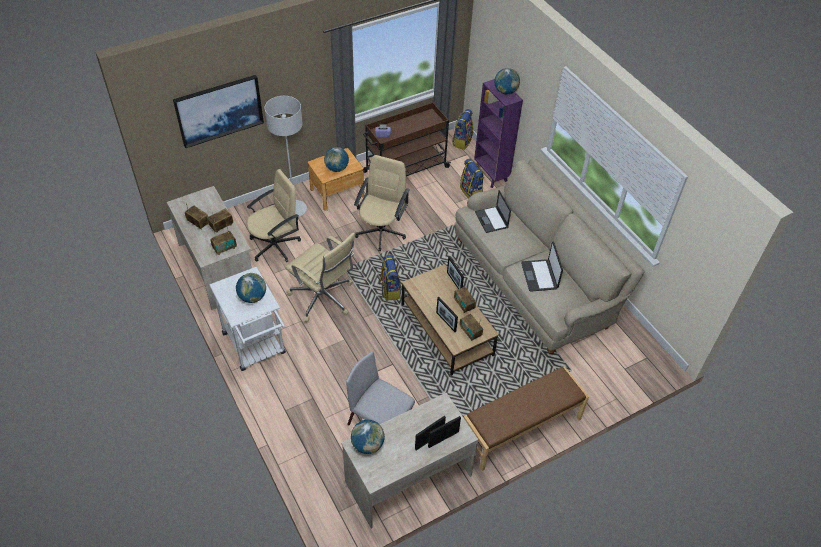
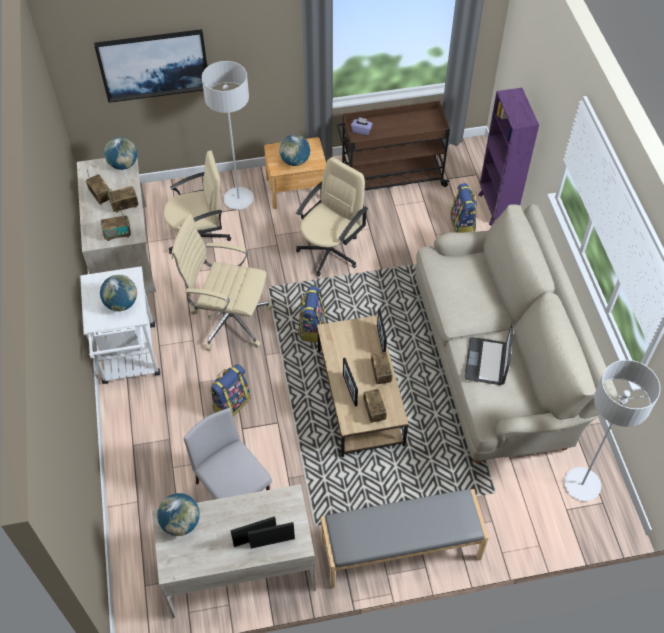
camera: 20 degrees right, 5 degrees up
(323, 298) = (229, 319): beige office chair -> beige office chair turned 135 degrees clockwise
(462, 141) = (477, 156): backpack -> backpack (231, 403)
(491, 220) = (455, 272): laptop -> none
(505, 91) = (521, 109): globe -> globe (123, 164)
(521, 429) = (401, 550): brown bench -> grey bench
(628, 349) = (581, 485): none -> grey floor lamp

